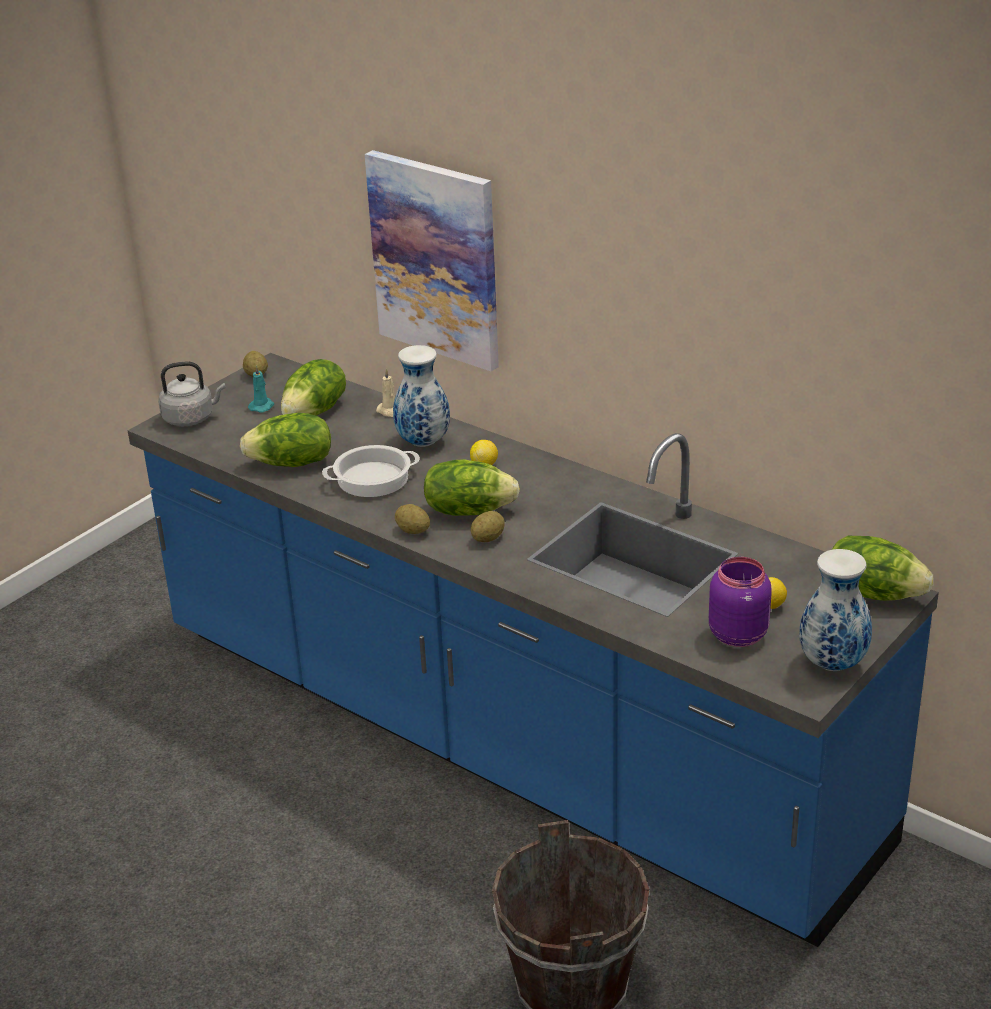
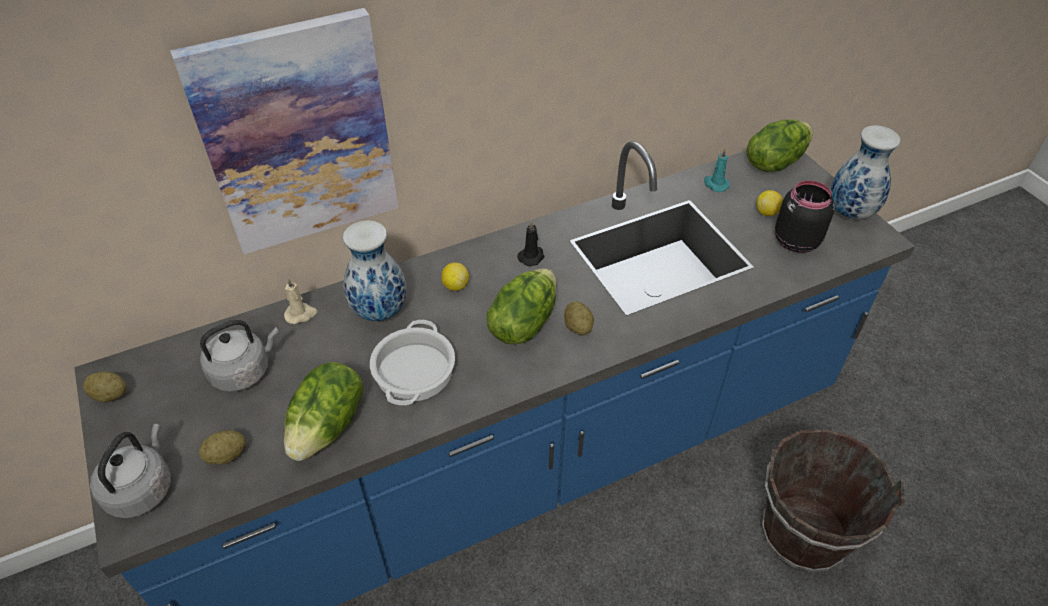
camera: 65 degrees left, 15 degrees up
(262, 406) = (185, 412): turquoise candle -> turquoise candle (715, 184)
(315, 412) = (244, 371): lettuce -> grey kettle
(413, 531) = (530, 373): potato -> potato (226, 455)
(558, 489) = (532, 256): none -> black candle
(738, 634) = (794, 241): purple jar -> black jar

